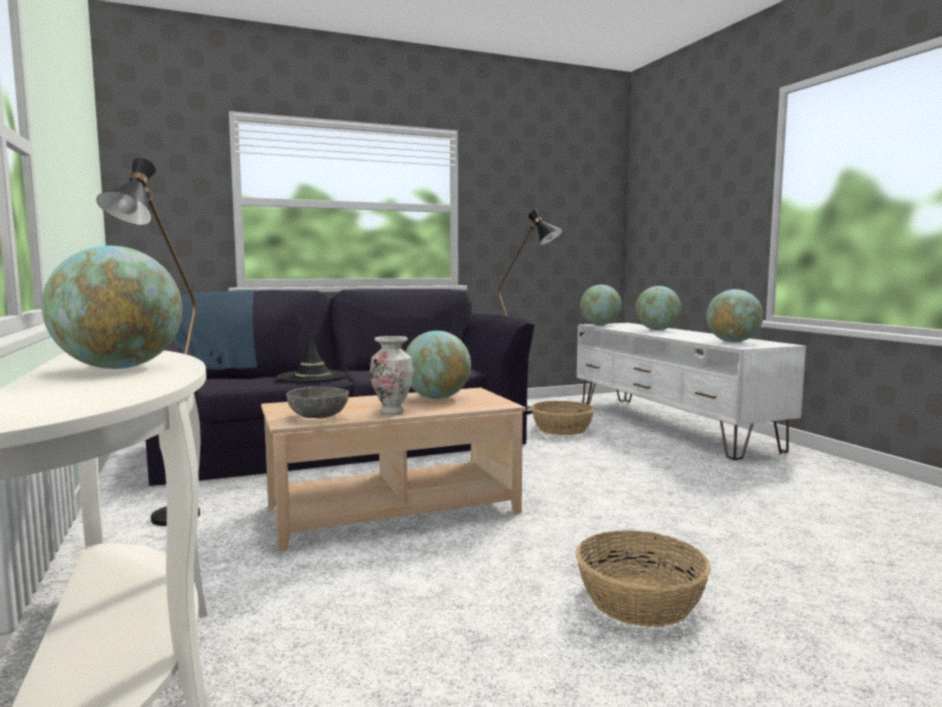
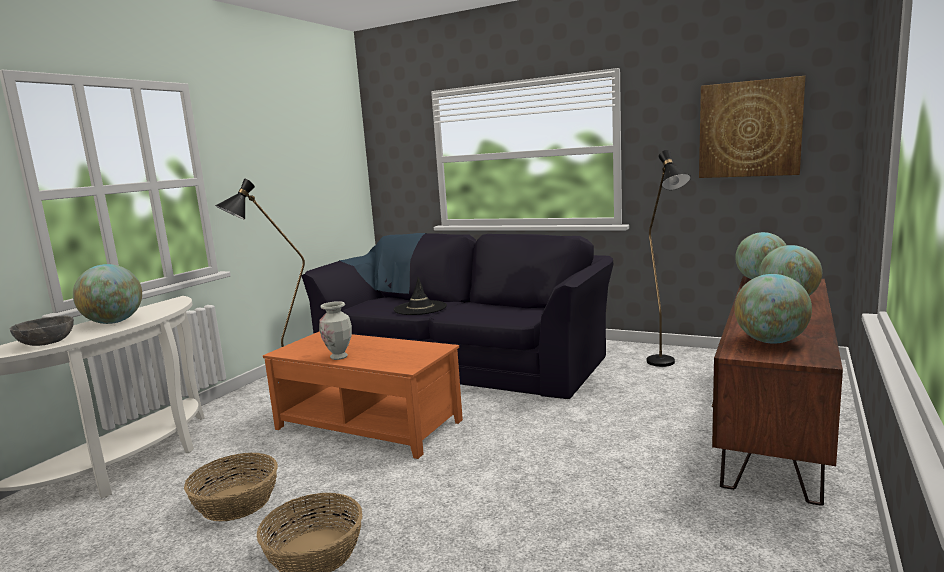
camera: 50 degrees right, 5 degrees up
(318, 416) = (303, 350): grey bowl -> grey bowl (46, 343)
(393, 508) = (369, 424): beige coffee table -> orange coffee table
(437, 398) = (398, 350): globe -> none
(559, 203) = (749, 129): none -> picture
(562, 429) = (643, 393): basket -> basket (237, 502)
(670, 425) = (774, 421): white tv stand -> brown tv stand

